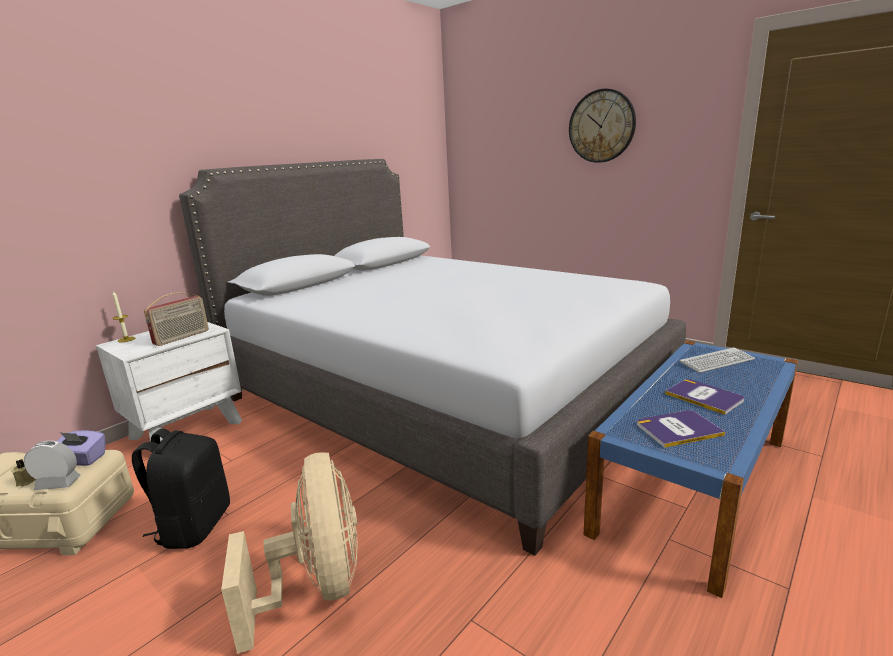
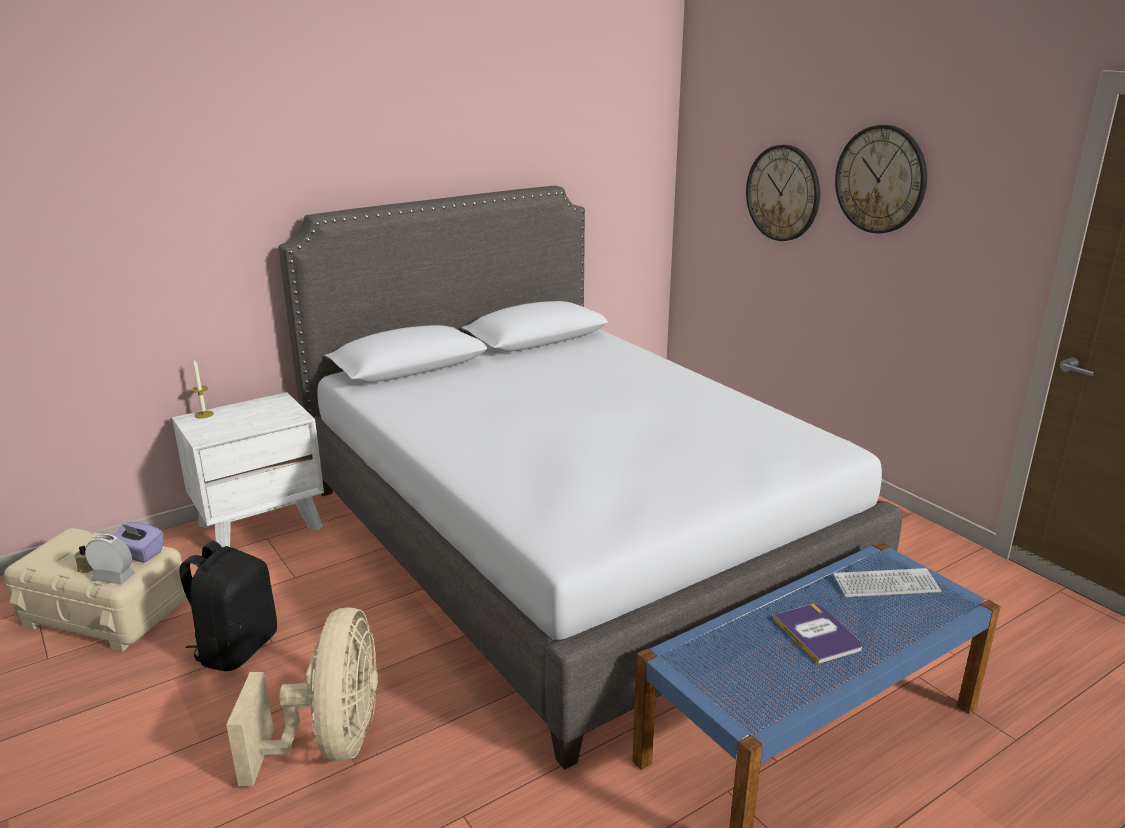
camera: 15 degrees right, 5 degrees up
(182, 337) = (261, 423): radio -> none
(530, 152) = (783, 193): none -> wall clock
(678, 429) = (744, 669): book -> none

